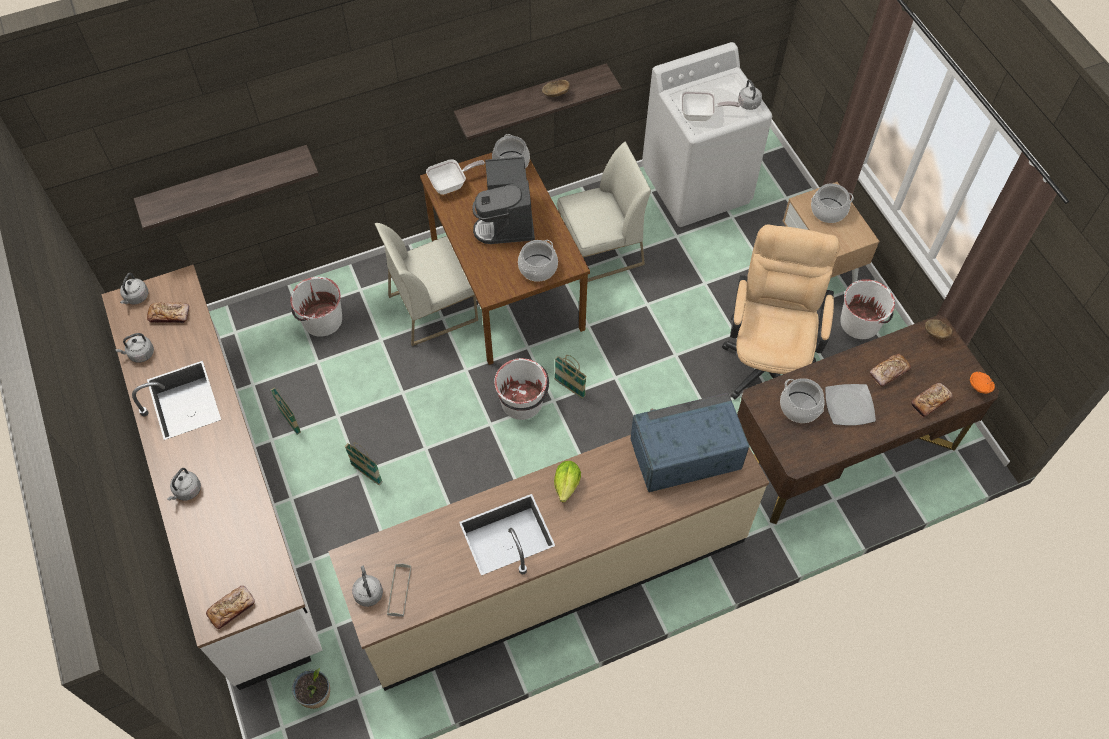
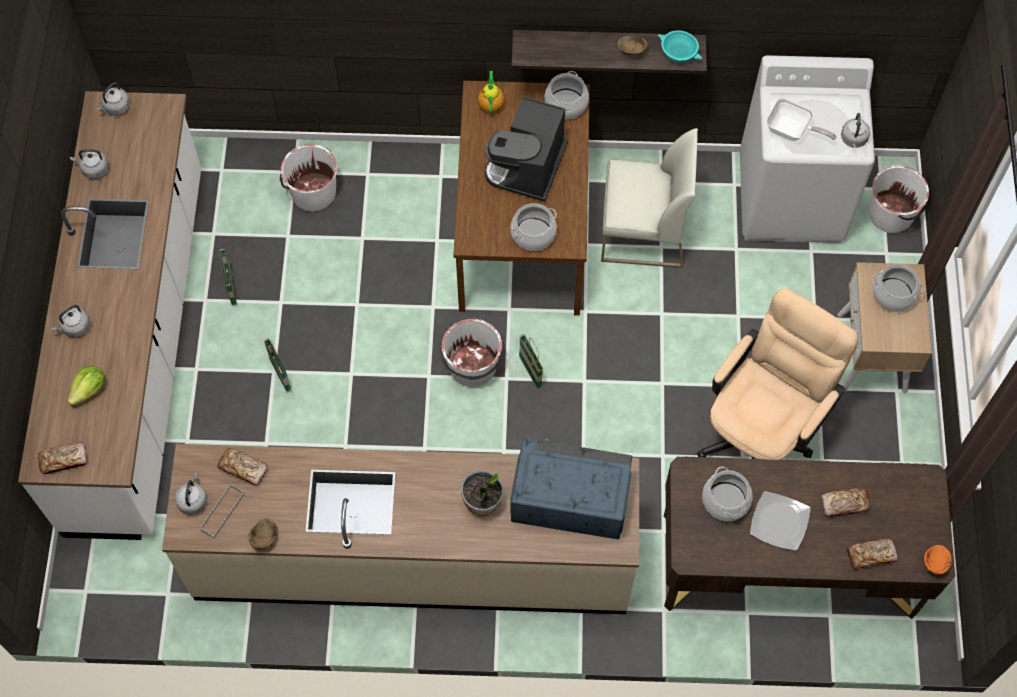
camera: 25 degrees right, 5 degrees up
(169, 315) = (139, 140): bread -> bread (243, 468)
(226, 183) = (245, 23): shelf -> none
(316, 695) = (130, 575): potted plant -> potted plant (482, 502)
(433, 307) = (433, 224): white chair -> none
(451, 184) = (491, 104): frying pan -> teapot
(567, 485) = (434, 478): lettuce -> lettuce (90, 390)
(593, 83) = (678, 53): none -> turquoise bowl
(860, 322) = (888, 432): white bucket -> white bucket (891, 214)
(935, 332) = (923, 483): brown bowl -> brown bowl (265, 536)

